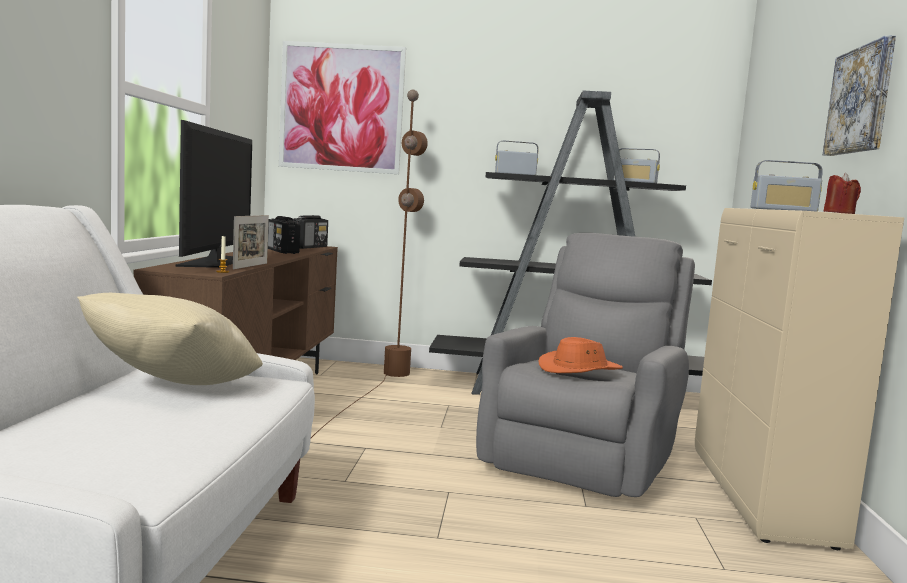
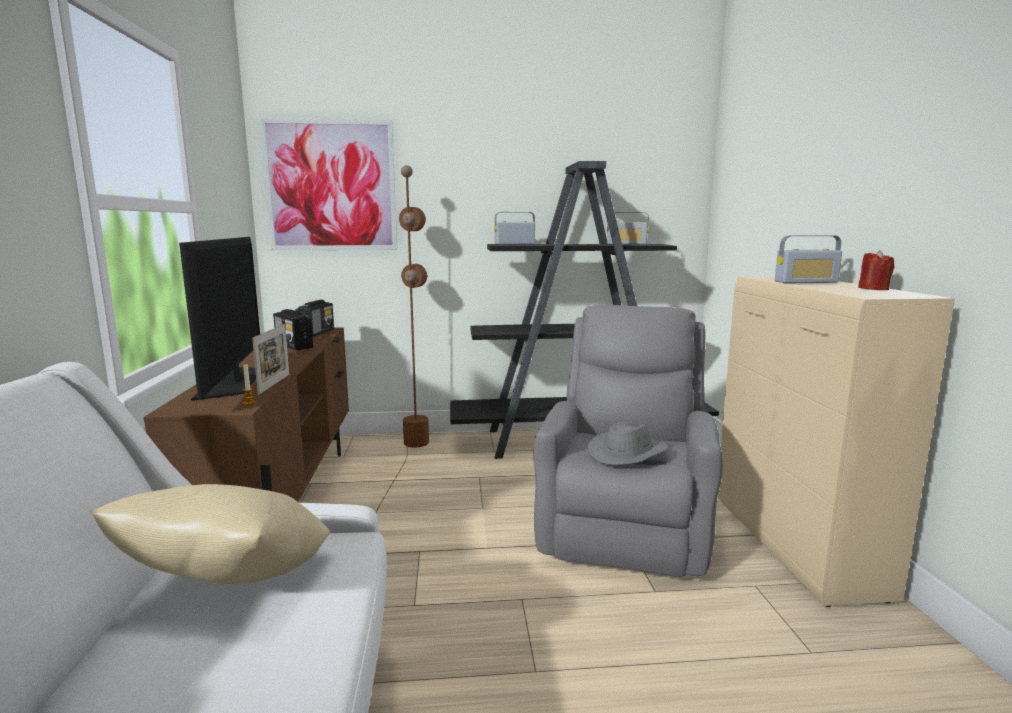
camera: 10 degrees left, 5 degrees up
(580, 369) = (628, 453): orange hat -> grey hat
(861, 100) = (875, 173): picture -> none

